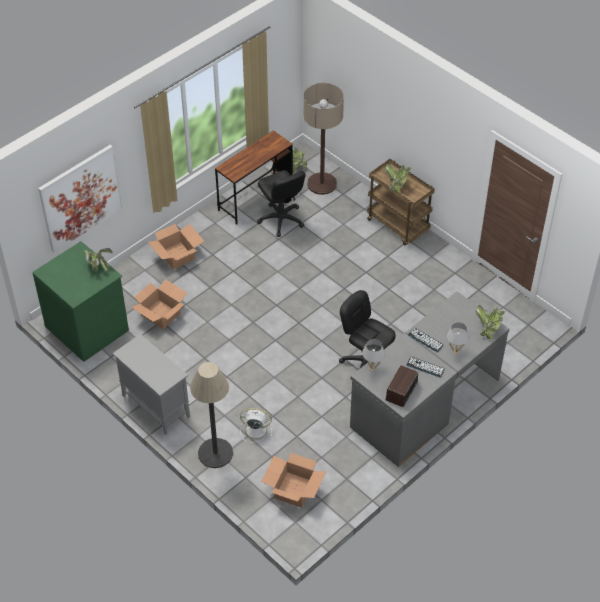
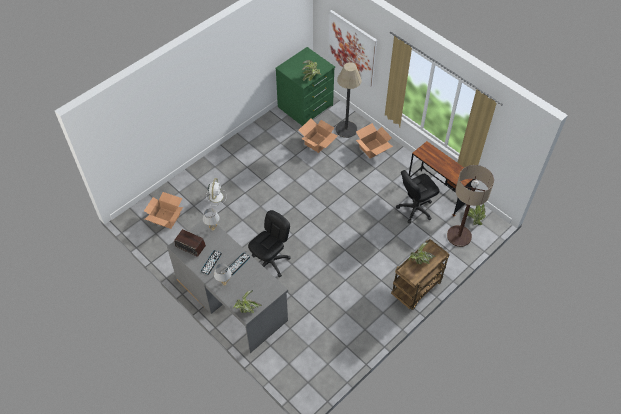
camera: 90 degrees right, 5 degrees up
(155, 406) = (240, 144): grey cabinet -> none
(215, 453) = (199, 176): floor lamp -> floor lamp (346, 129)

